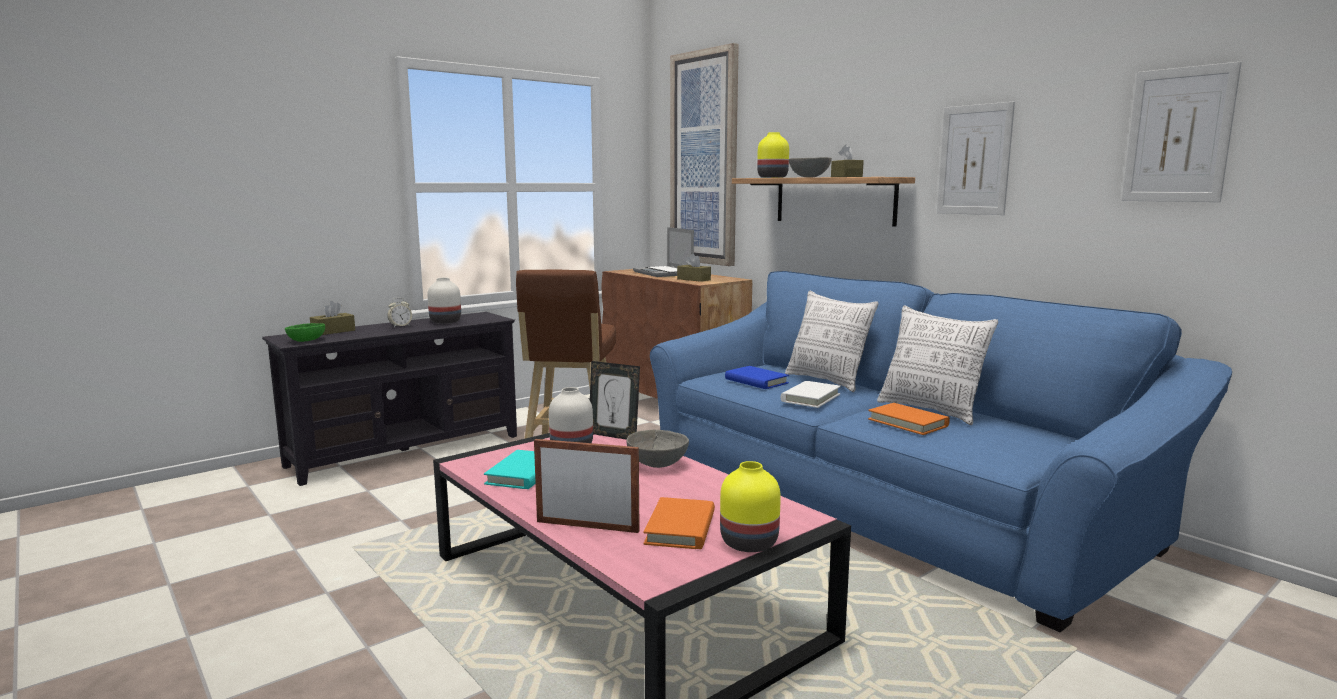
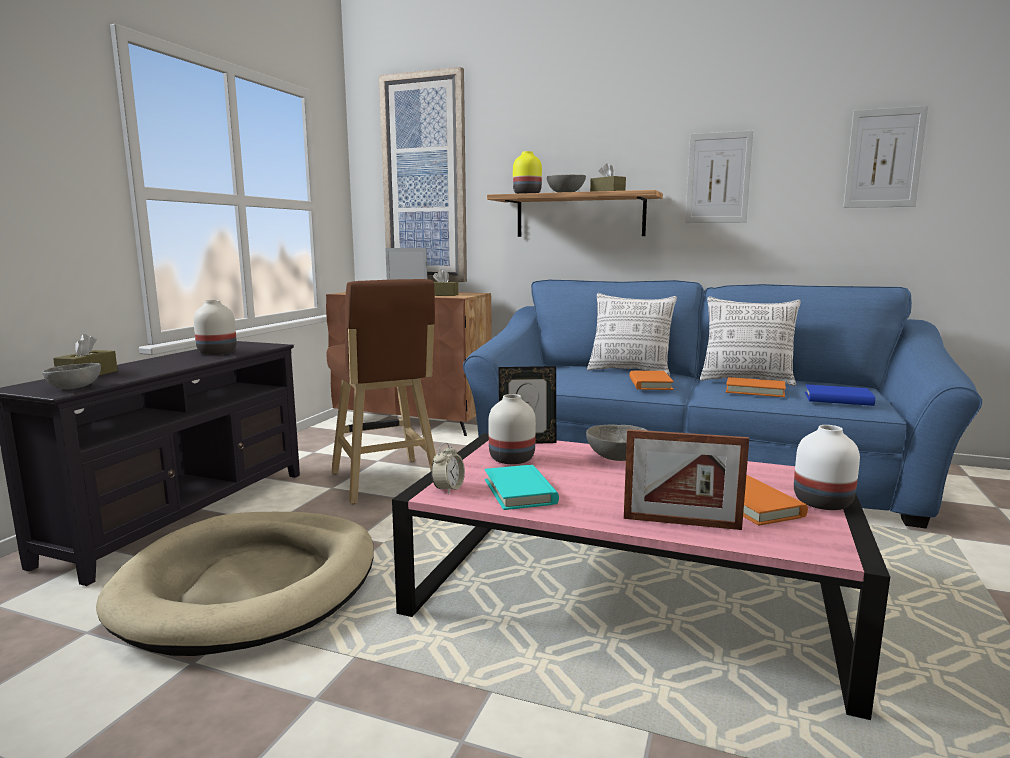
camera: 30 degrees left, 0 degrees up
(305, 340) = (73, 387): green bowl -> grey bowl
(383, 510) = (251, 585): none -> beige dog bed
(400, 326) = (170, 361): alarm clock -> alarm clock (448, 489)
(587, 526) = (681, 523): picture frame -> picture frame turned 150 degrees counterclockwise
(750, 543) = (824, 502): yellow vase -> white vase
(756, 381) = (580, 377): blue book -> blue book (838, 399)
(810, 398) = (650, 384): white book -> orange book

